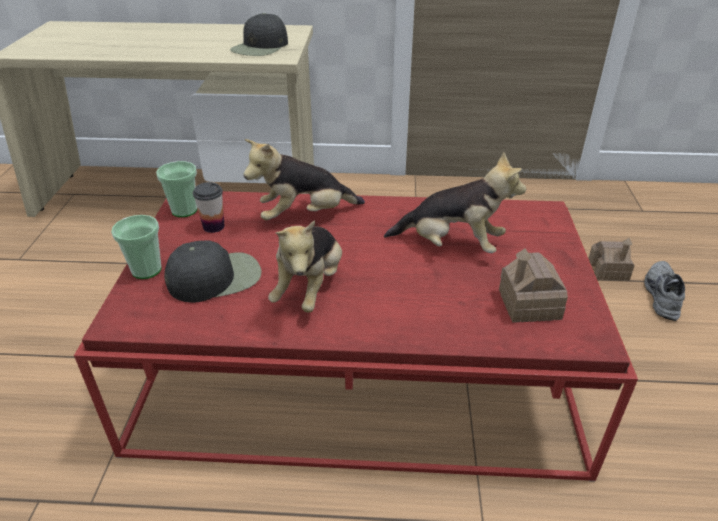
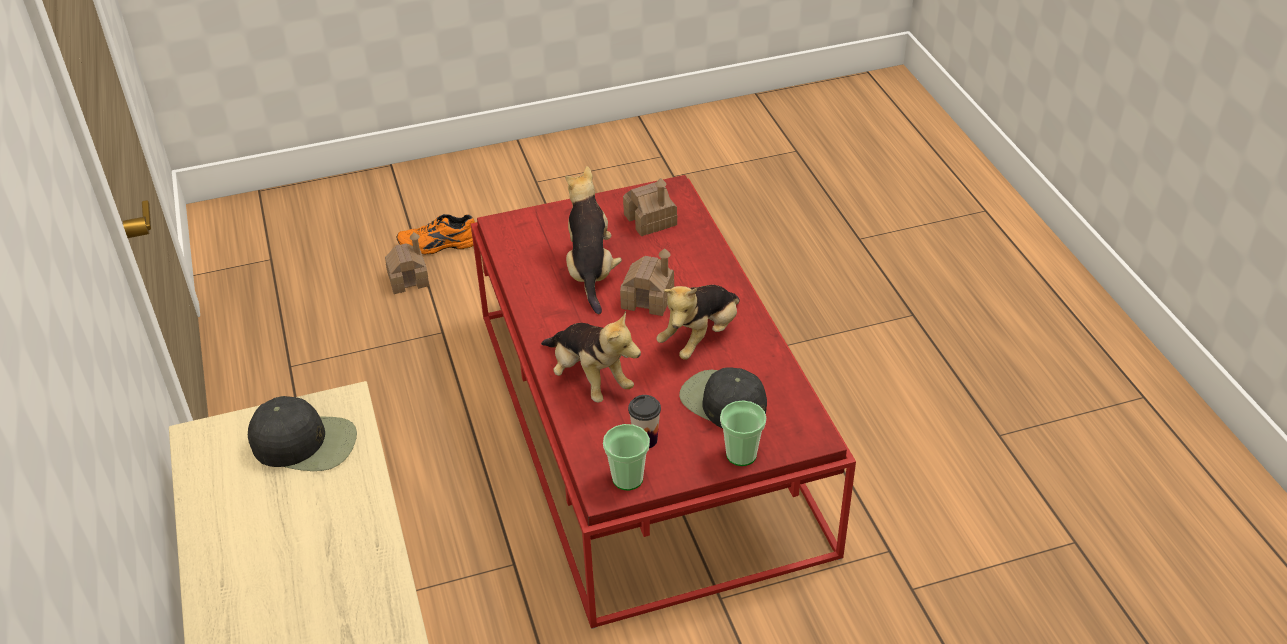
camera: 110 degrees left, 5 degrees up
(310, 288) = (700, 337): plush toy -> plush toy turned 135 degrees clockwise
(390, 269) = (648, 299): none -> toy house
(660, 295) = (439, 245): grey shoe -> orange shoe

